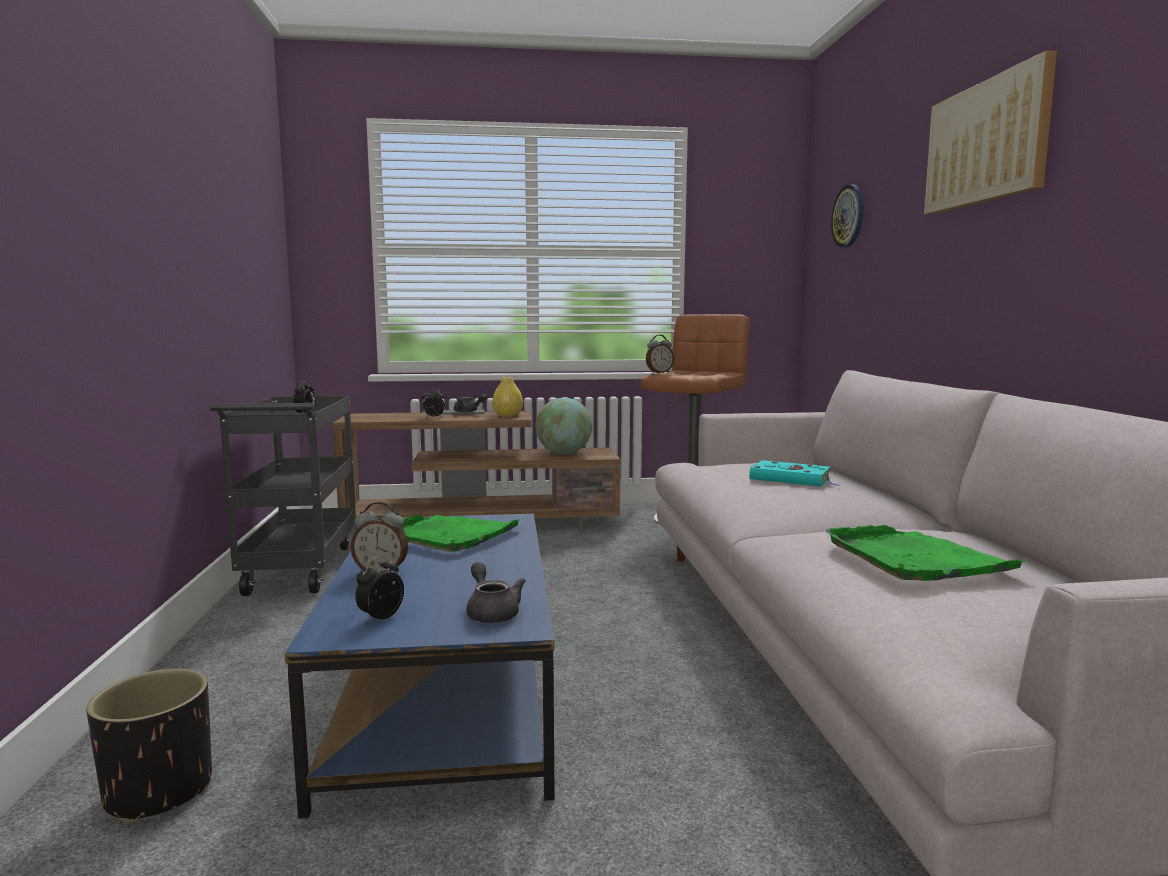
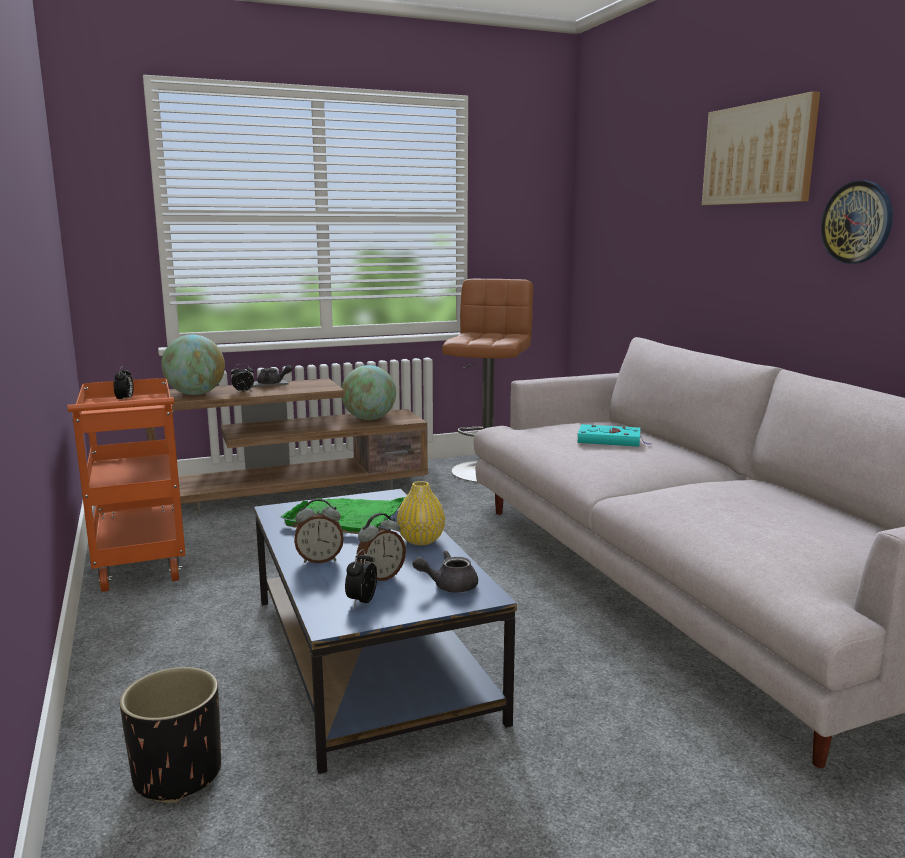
camera: 15 degrees left, 5 degrees up
(300, 571) = (141, 560): grey cart -> orange cart
(389, 417) = (196, 394): none -> globe
(491, 612) = (449, 586): grey teapot -> grey teapot turned 60 degrees counterclockwise
(507, 415) = (316, 386): yellow vase -> yellow vase (421, 540)
(659, 373) = (457, 338): alarm clock -> alarm clock (380, 577)
(848, 216) = (622, 192): wall clock -> wall clock (857, 222)
(915, 559) = (748, 509): green tray -> none

